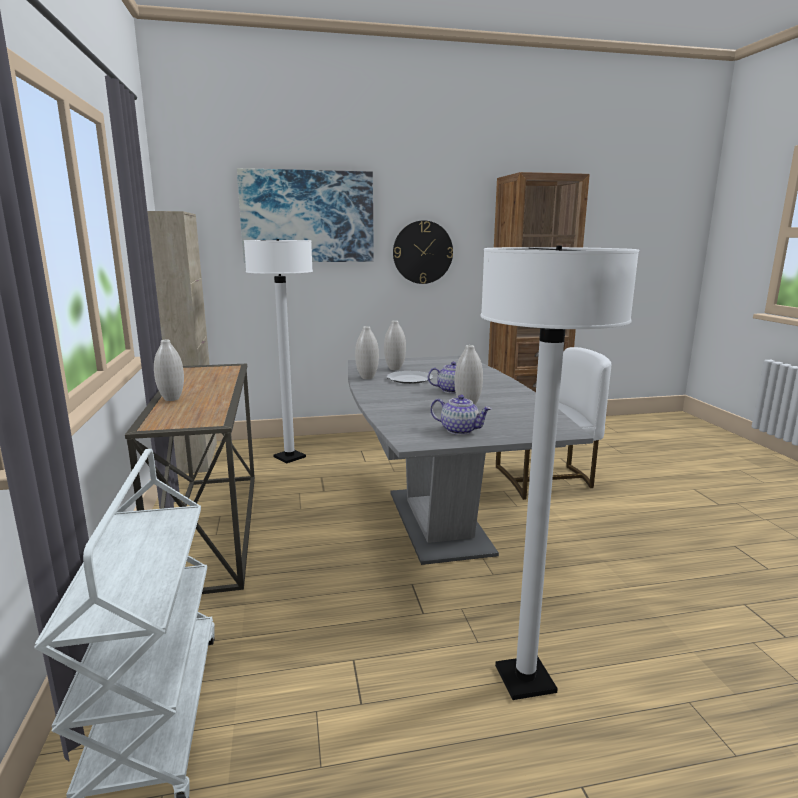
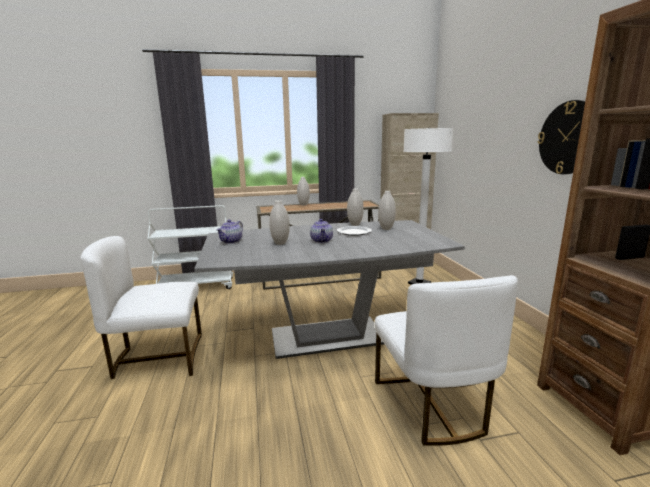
camera: 90 degrees right, 0 degrees up
(307, 217) = (490, 108): picture -> none
(525, 680) = (158, 358): white floor lamp -> white chair

